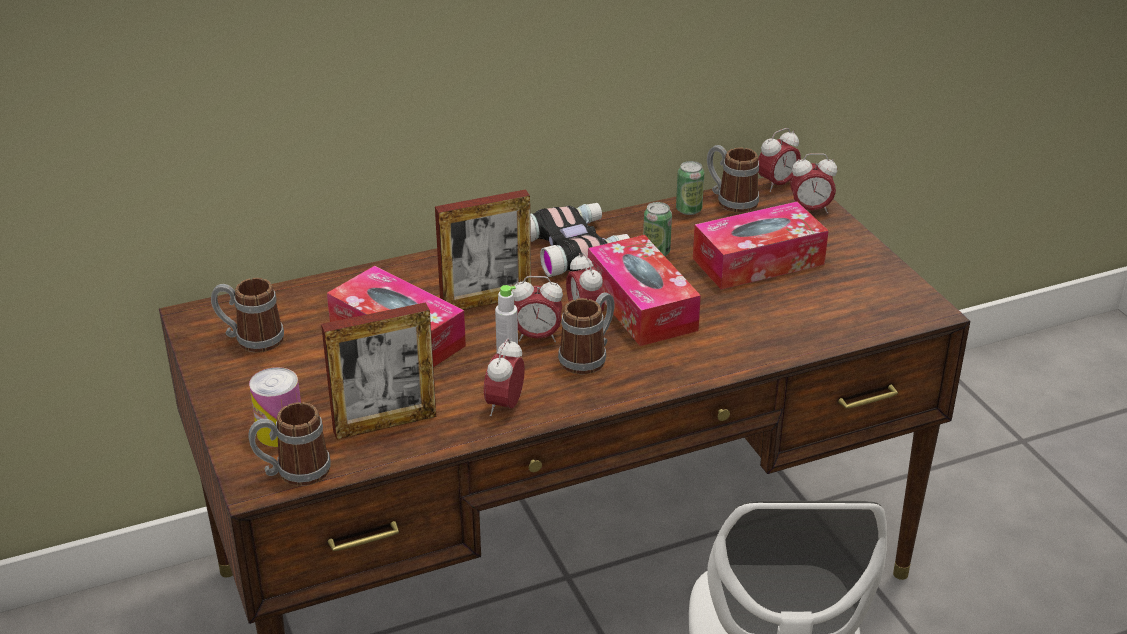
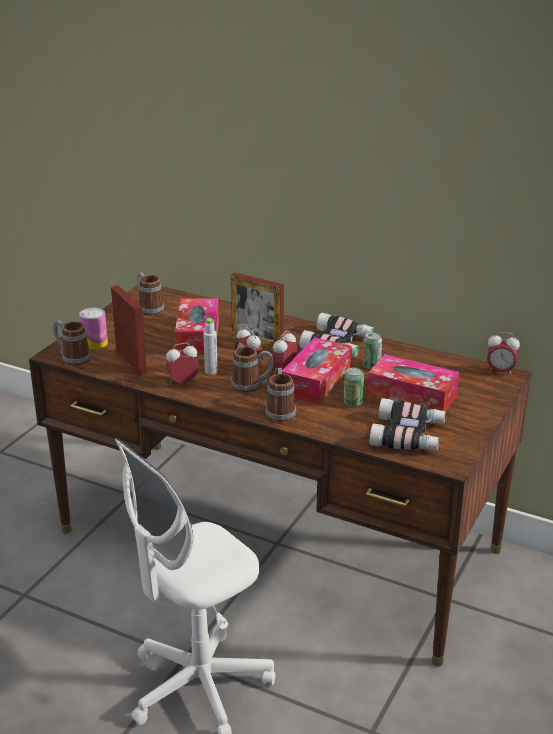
camera: 50 degrees right, 5 degrees down
(385, 423) = (131, 362): picture frame -> picture frame turned 150 degrees counterclockwise
(688, 210) = (428, 358): can -> can (353, 402)
(730, 200) = (459, 365): mug -> mug (280, 411)
(810, 210) = (492, 390): alarm clock -> none
(839, 306) = (409, 435): none -> binoculars

